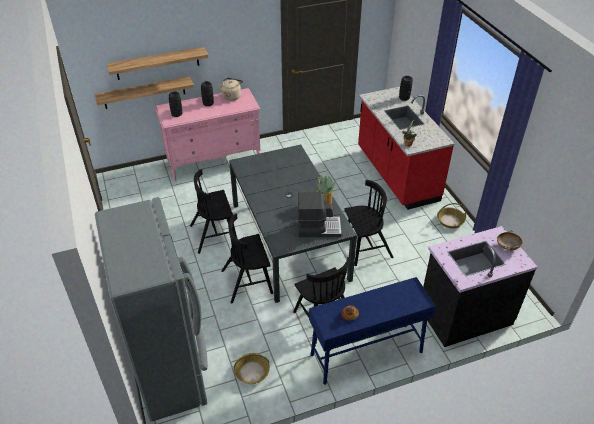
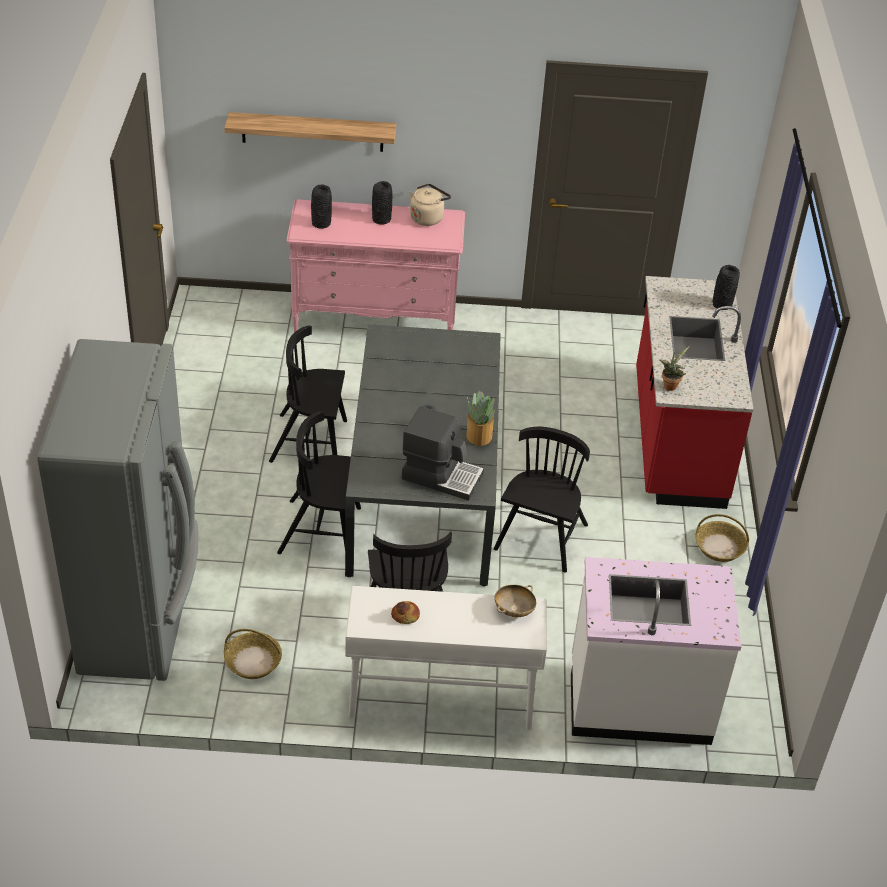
camera: 20 degrees right, 0 degrees up
(144, 93) = (282, 174): shelf -> none
(363, 247) = (539, 540): black chair -> black chair turned 75 degrees counterclockwise
(366, 353) = (441, 698): blue console table -> white console table
(464, 314) = (639, 701): black counter -> white counter
(507, 246) = (715, 600): beige bowl -> beige bowl (514, 609)

